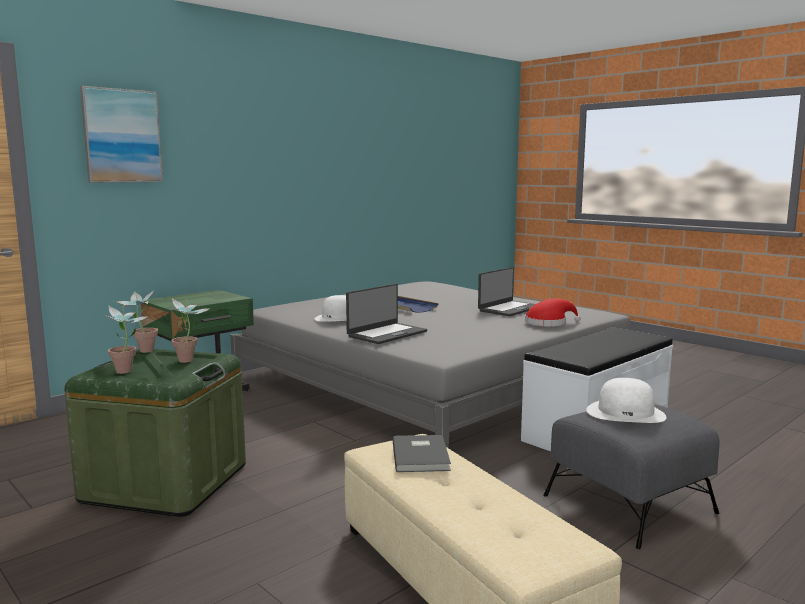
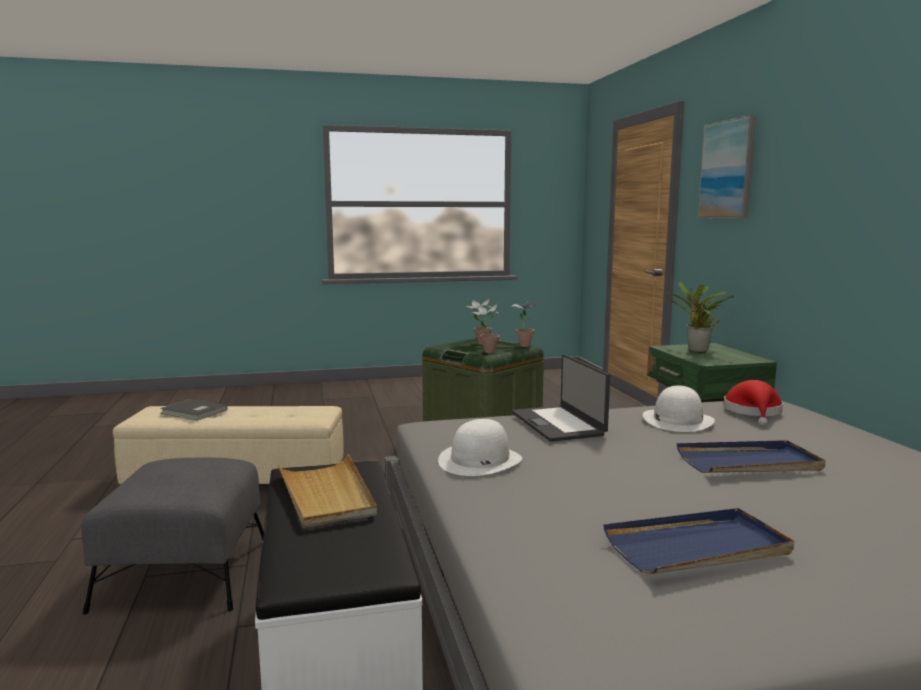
camera: 120 degrees right, 0 degrees up
(192, 300) = (697, 351): none -> potted plant
(422, 455) = (288, 414): grey book -> grey book (193, 412)
(509, 309) = (698, 547): laptop -> blue tray
(548, 323) = (528, 539): red hat -> red hat (753, 412)
(589, 349) = (326, 494): none -> beige tray
(626, 413) = (187, 474): white hat -> white hat (480, 460)

